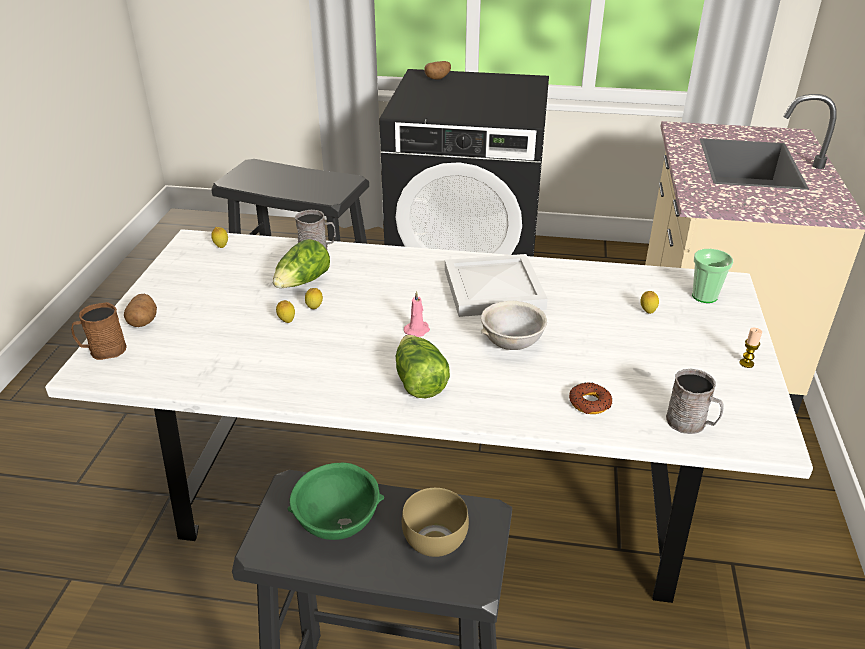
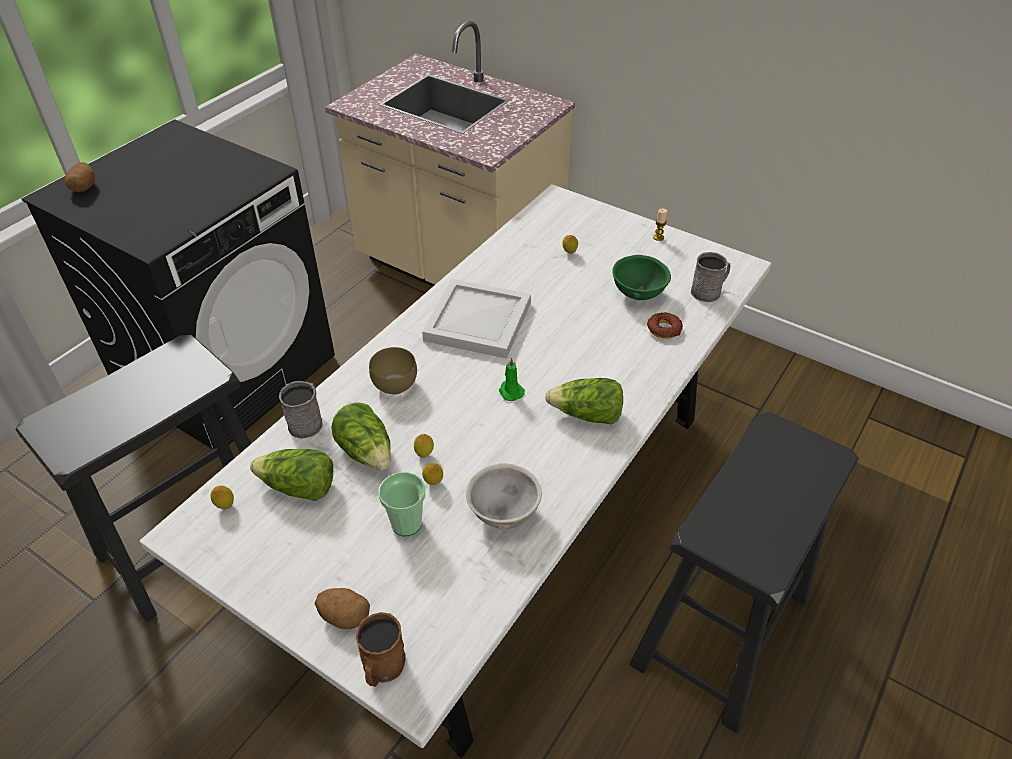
camera: 65 degrees left, 10 degrees up
(251, 267) = (299, 487): none -> lettuce
(338, 525) = (756, 516): green bowl -> green bowl (639, 294)
(417, 330) = (510, 391): pink candle -> green candle
(436, 540) = (790, 462): brown bowl -> brown bowl (394, 384)
(511, 343) = (566, 341): grey bowl -> grey bowl (502, 514)
(704, 296) = (567, 217): cup -> cup (406, 523)

